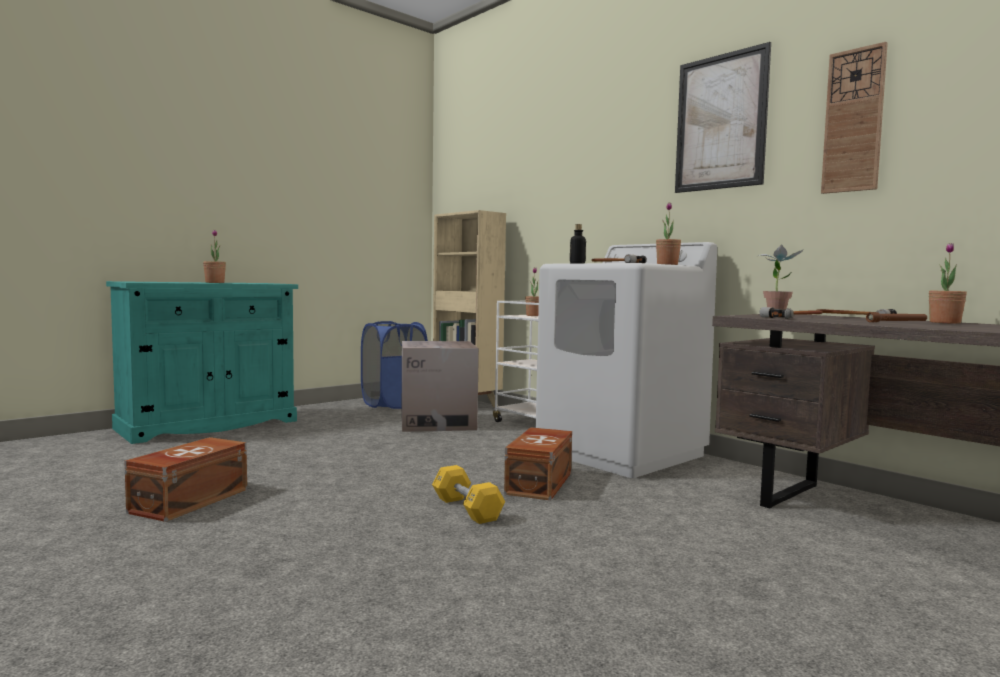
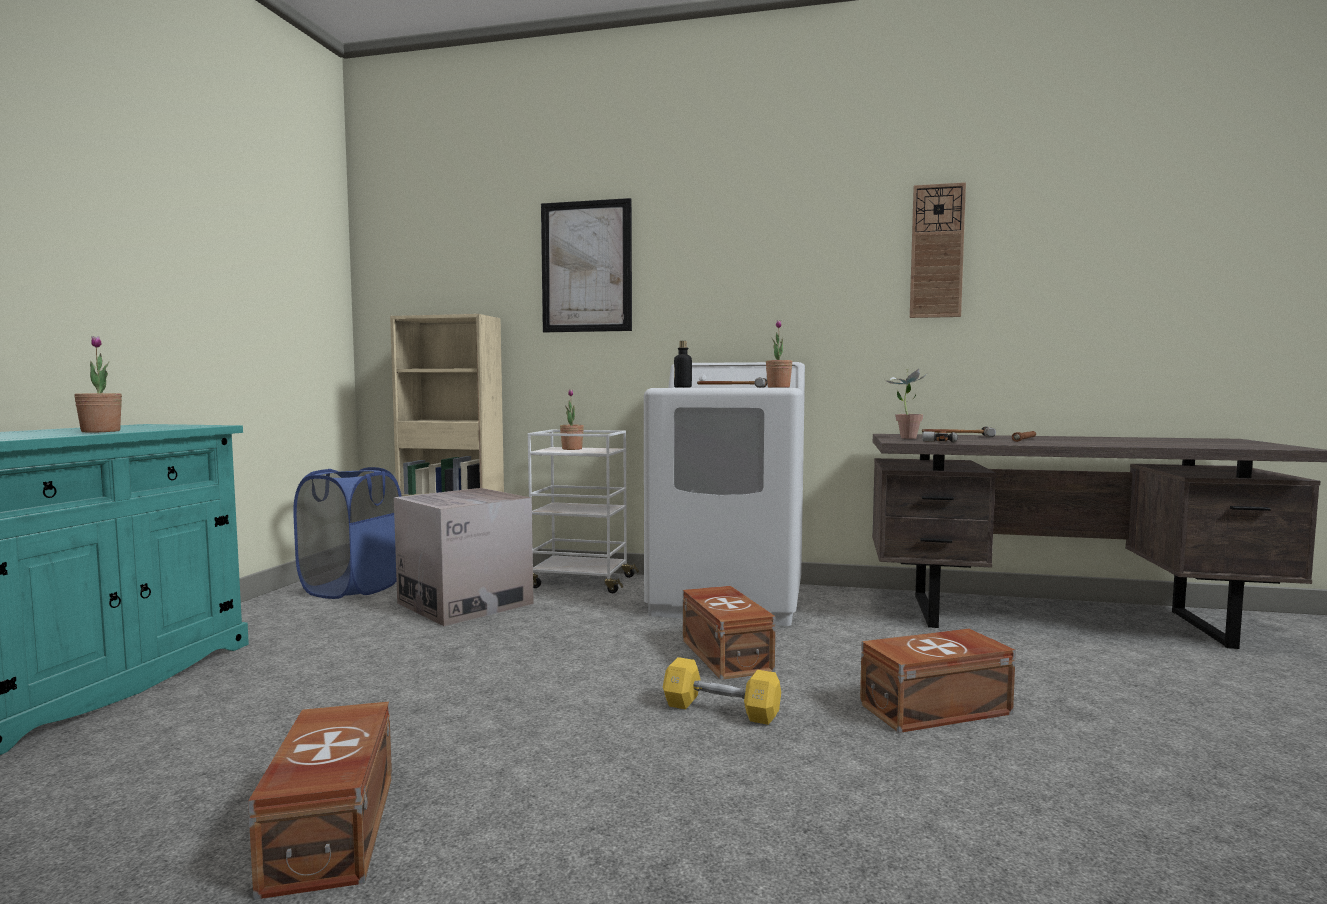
camera: 35 degrees left, 0 degrees up
(626, 552) = (938, 709): none -> brown storage box
(720, 122) = (798, 236): picture -> picture (586, 267)
(945, 322) = (1040, 437): potted plant -> none

